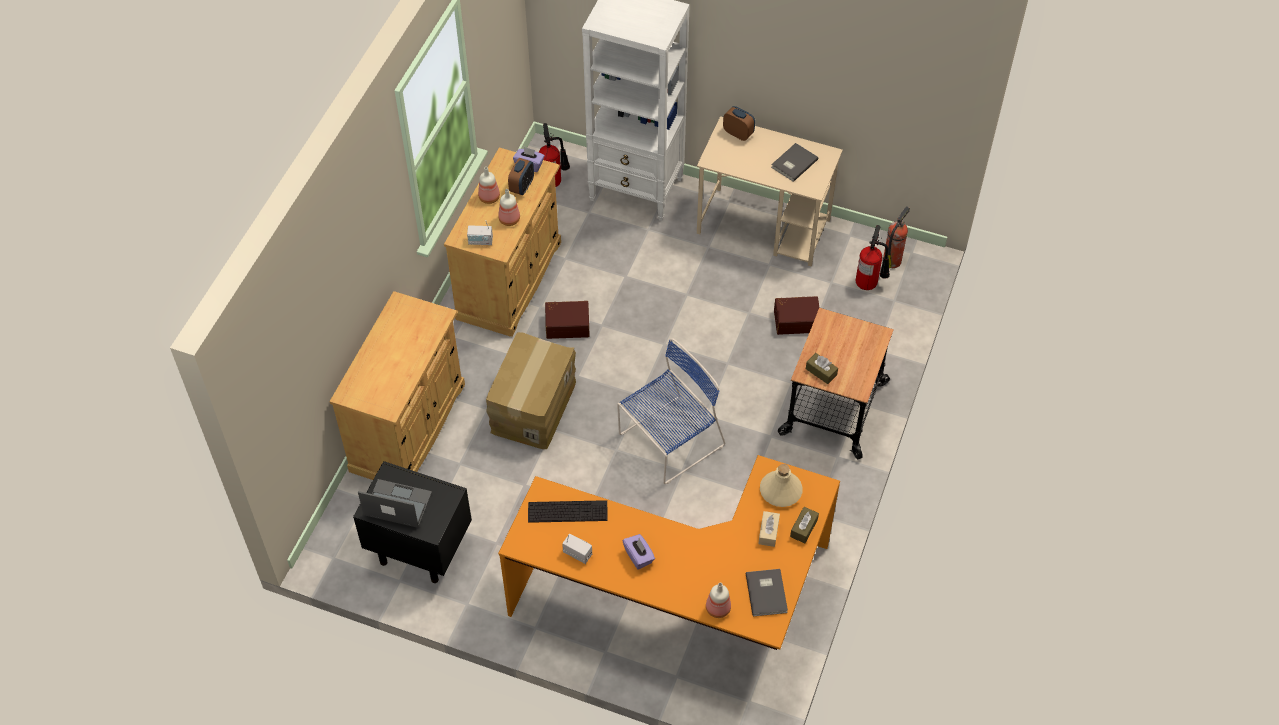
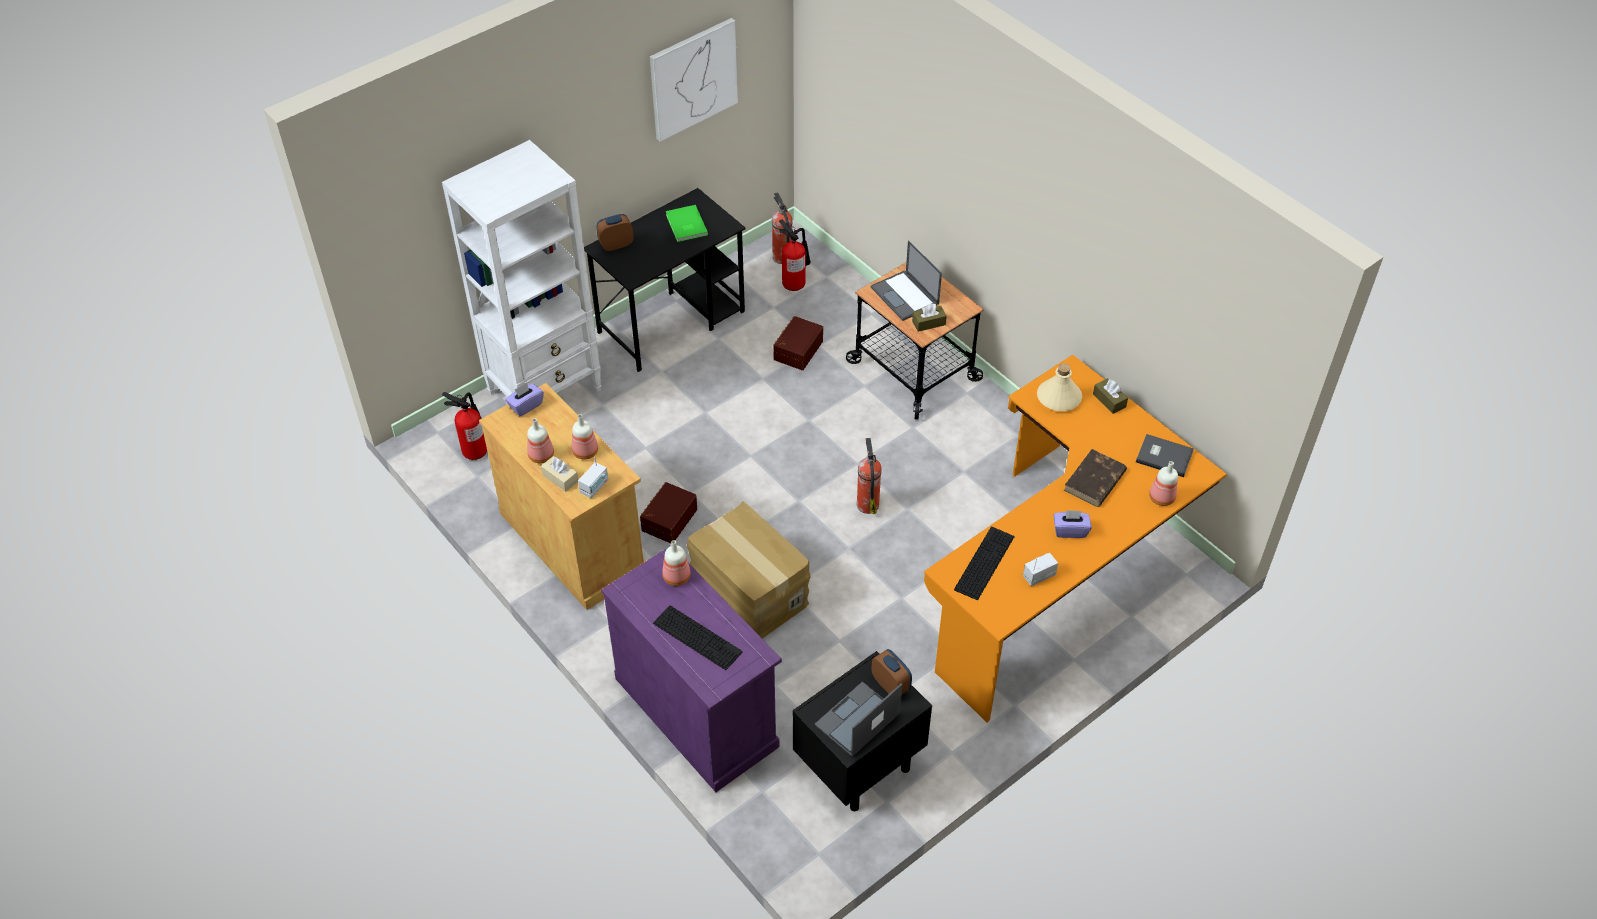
camera: 60 degrees left, 5 degrees down
(384, 365) = (697, 637): none -> keyboard
(408, 427) = (696, 712): beige cabinet -> purple cabinet
(429, 327) = (676, 577): none -> bottle
(522, 187) = (550, 424): alarm clock -> alarm clock (891, 685)
(669, 442) = (867, 504): blue chair -> fire extinguisher
(704, 553) = (1094, 481): none -> brown book
(764, 227) = (672, 321): beige desk -> black desk
(768, 532) = (1099, 426): beige tissue box -> beige tissue box (560, 478)
(793, 163) = (685, 225): grey book -> green book
(840, 342) = (905, 296): none -> laptop
(861, 62) = (693, 79): none -> picture

